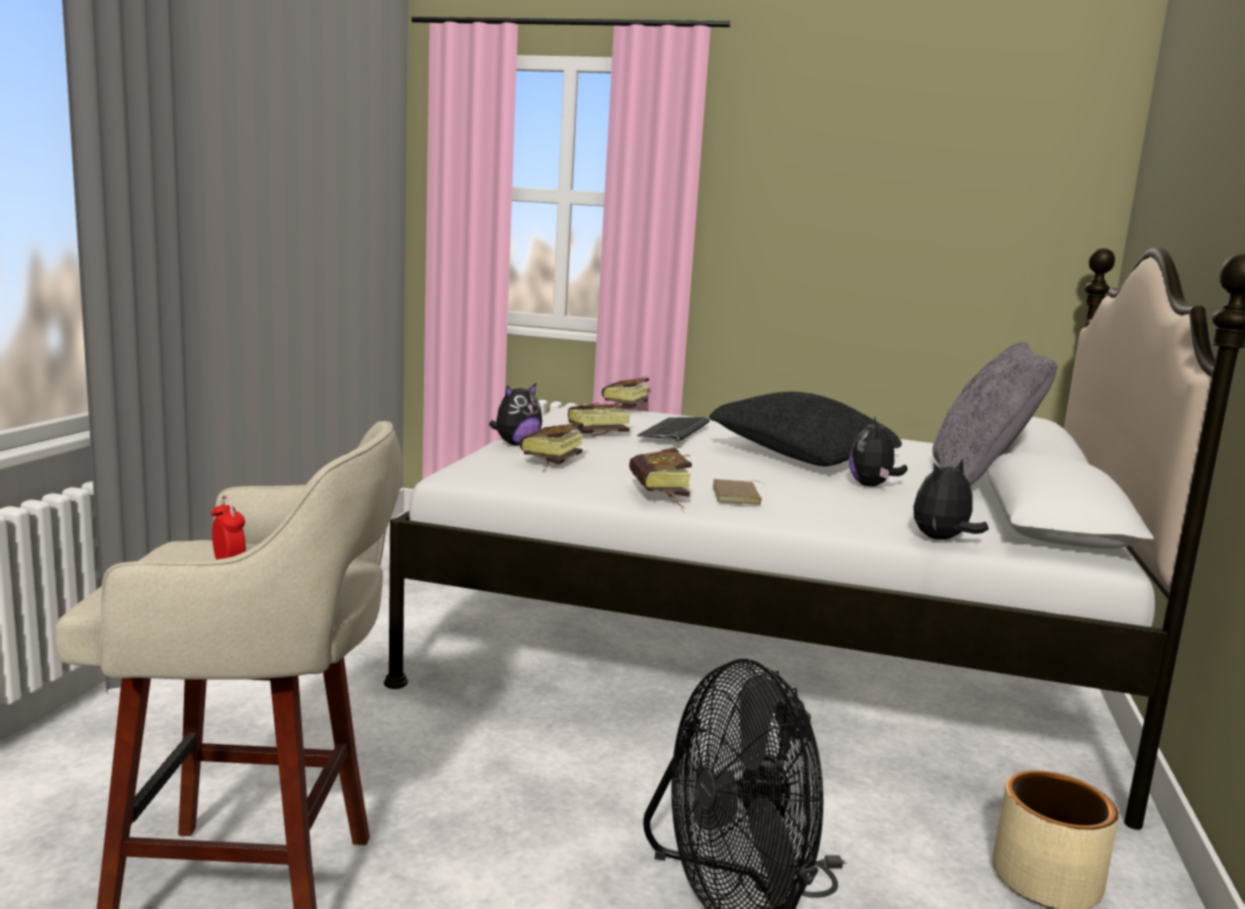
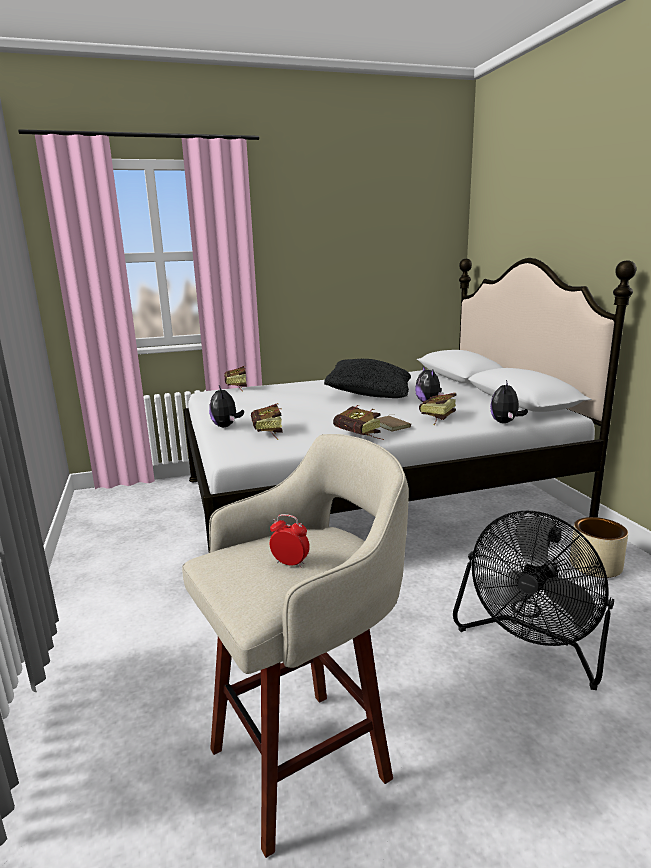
camera: 30 degrees left, 5 degrees up
(516, 444) = (226, 426): plush toy -> plush toy turned 150 degrees clockwise
(592, 434) = (251, 408): book -> book (436, 418)
(675, 430) = (291, 395): keyboard -> none
(978, 481) = (459, 388): grey pillow -> none

